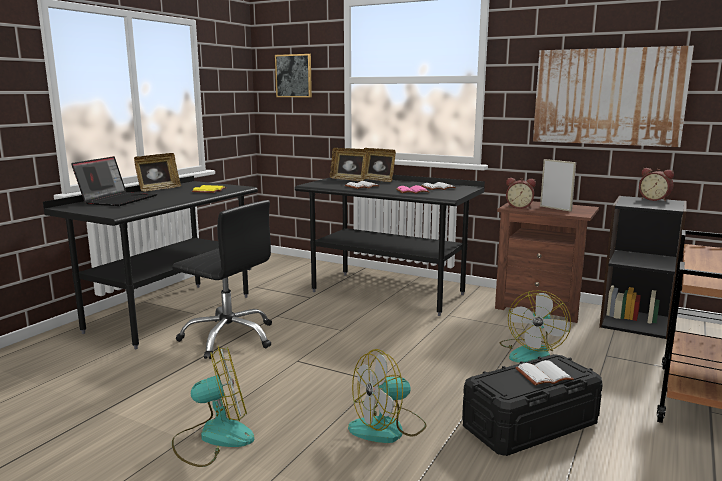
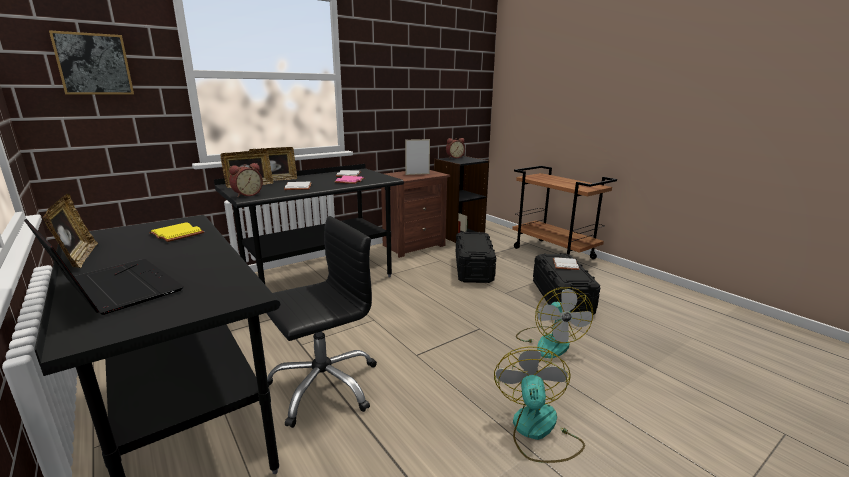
camera: 65 degrees left, 5 degrees up
(519, 207) = (401, 178): alarm clock -> alarm clock (247, 194)
(531, 352) = (473, 269): fan -> black storage box
(607, 97) = (421, 92): picture -> none

